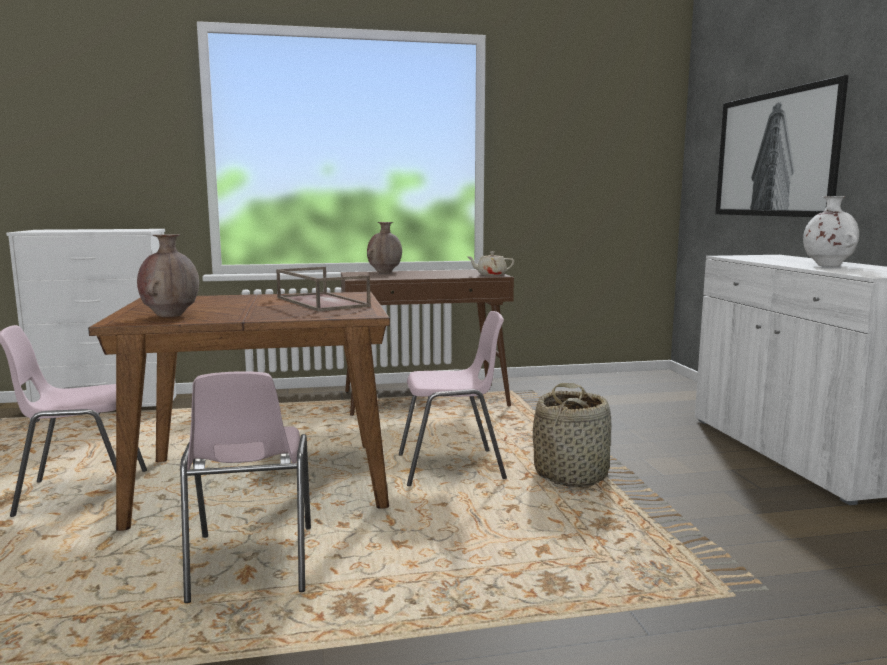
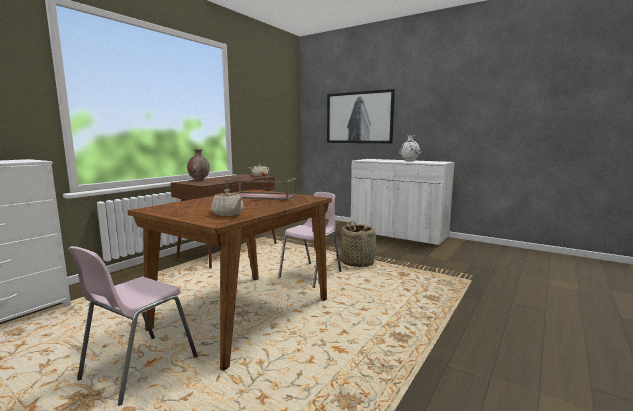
camera: 45 degrees left, 0 degrees up
(170, 316) = (228, 214): brown vase -> beige teapot
(250, 563) = (329, 345): pink chair -> none

